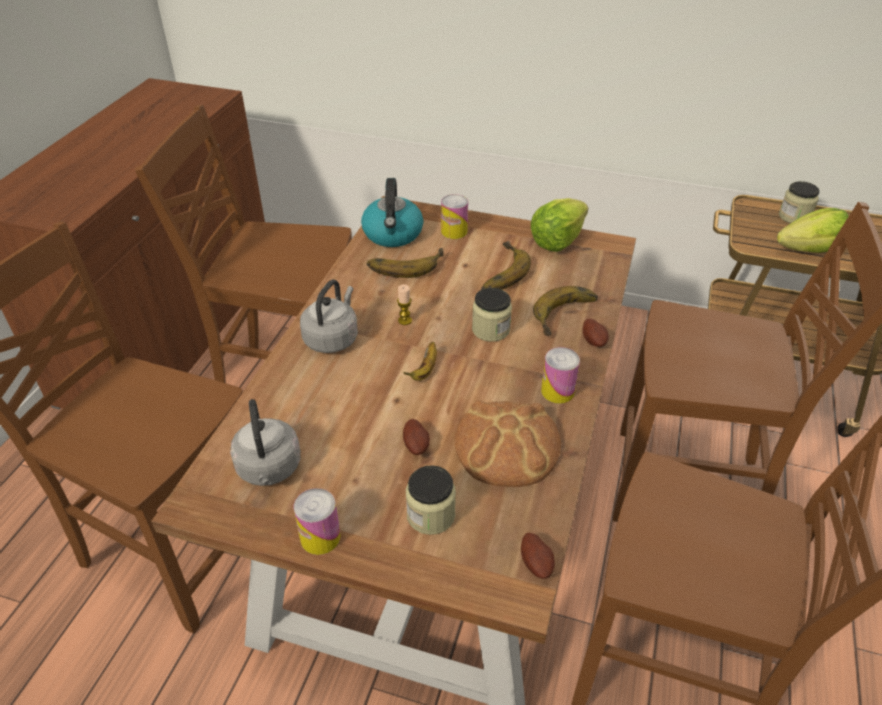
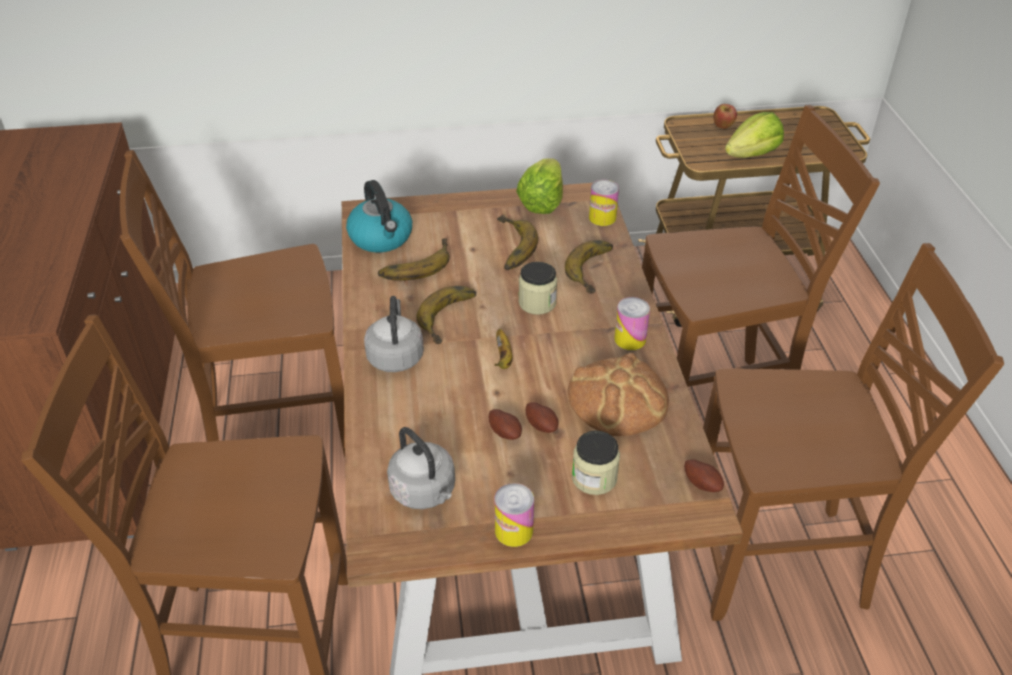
camera: 25 degrees left, 0 degrees up
(405, 320) = (453, 318): candle -> banana
(454, 231) = (439, 219): can -> can (602, 218)
(594, 341) = (632, 286): potato -> potato (505, 432)
(794, 217) = (723, 127): jar -> apple

